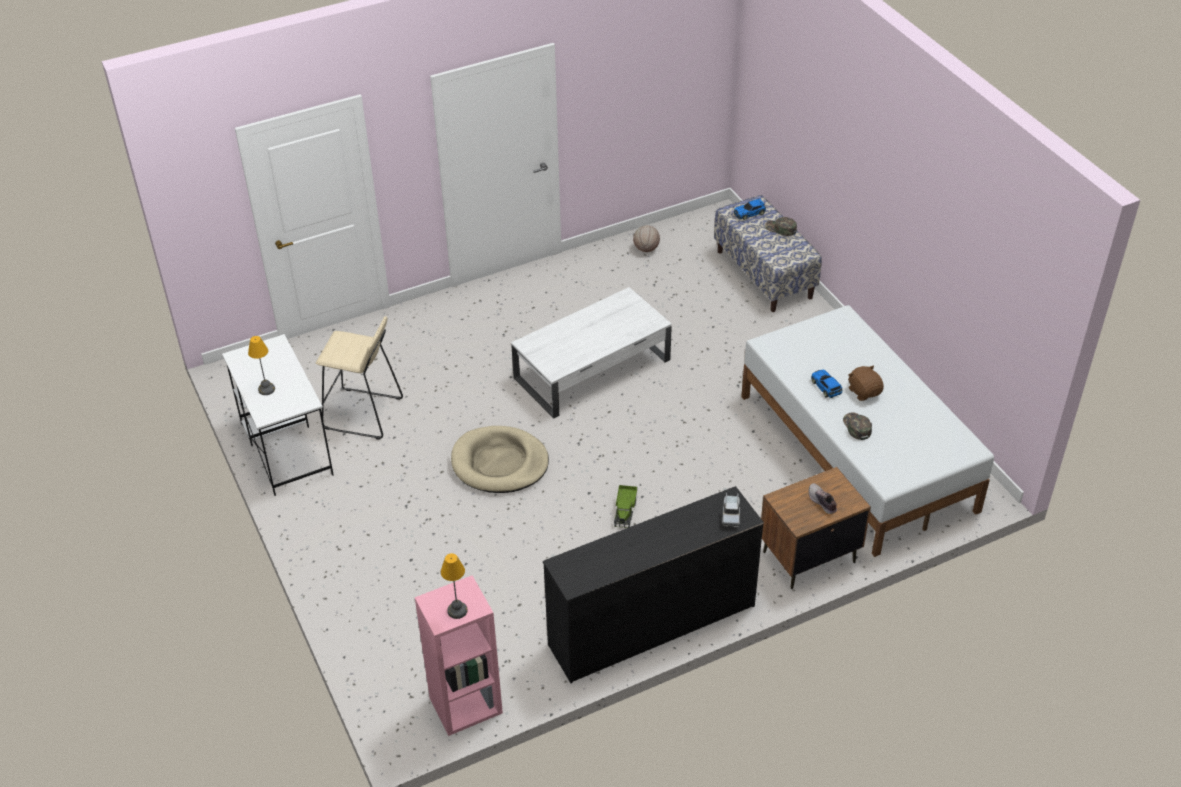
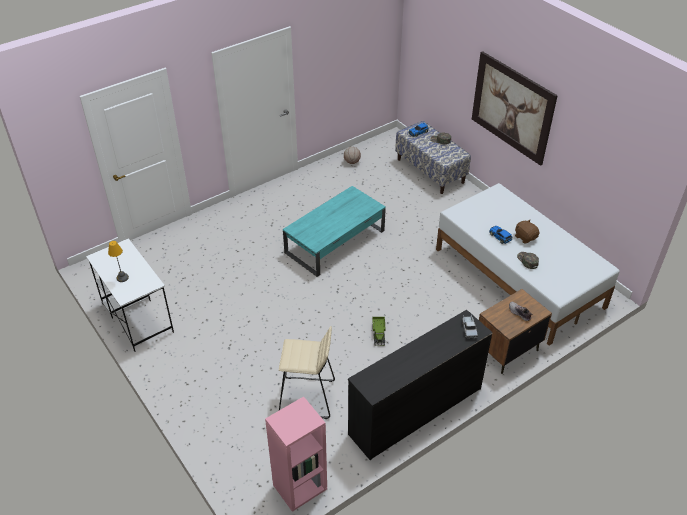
camera: 10 degrees left, 0 degrees up
(363, 414) = (187, 288): beige stool -> beige stool (308, 398)
(456, 611) = (298, 425): table lamp -> none
(499, 463) = (287, 311): beige dog bed -> none
(593, 368) = (335, 241): white coffee table -> turquoise coffee table
(875, 192) = (512, 107): none -> picture

